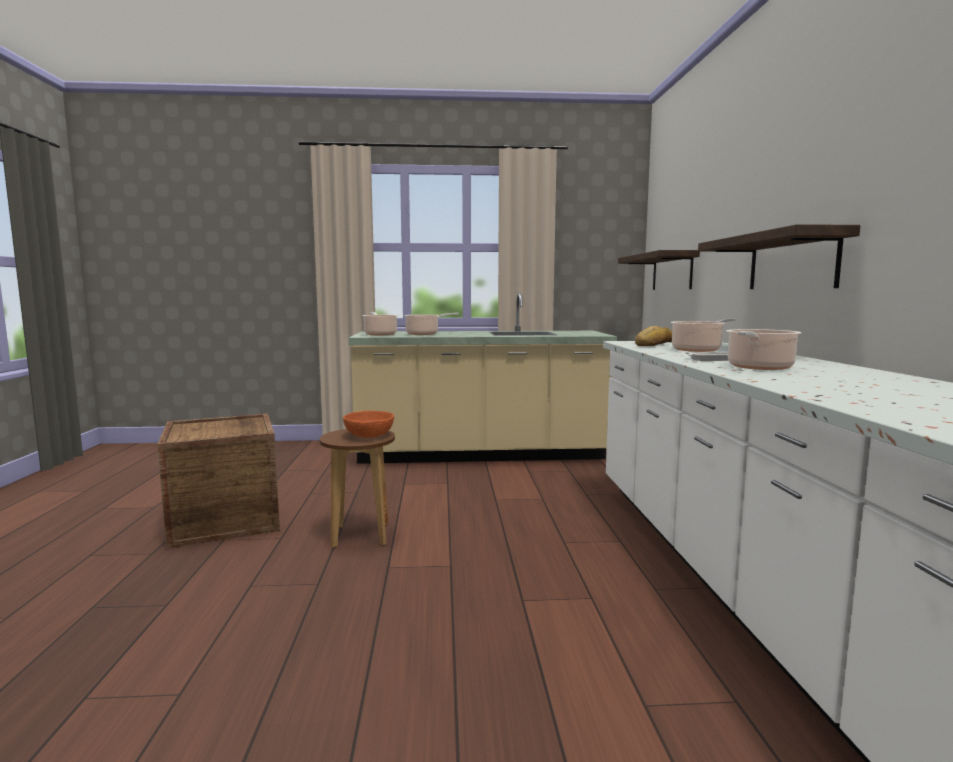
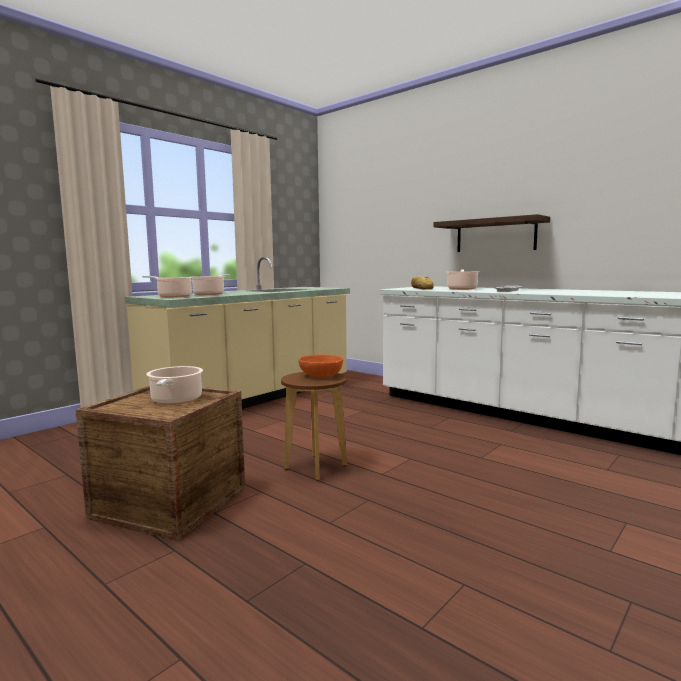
camera: 45 degrees left, 0 degrees up
(672, 272) = (361, 241): shelf -> none
(758, 367) = (546, 292): cooking pot -> cooking pot (176, 401)

